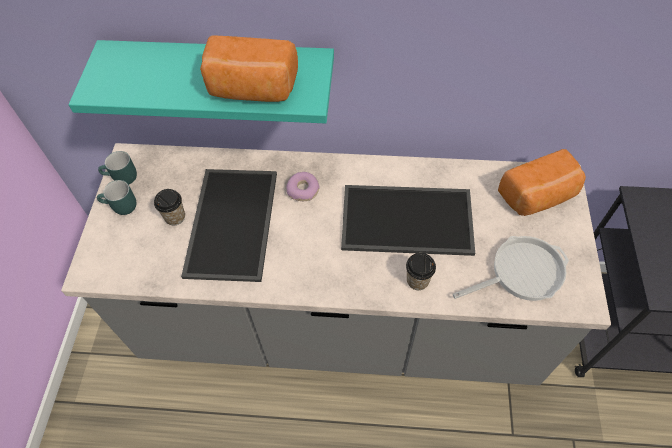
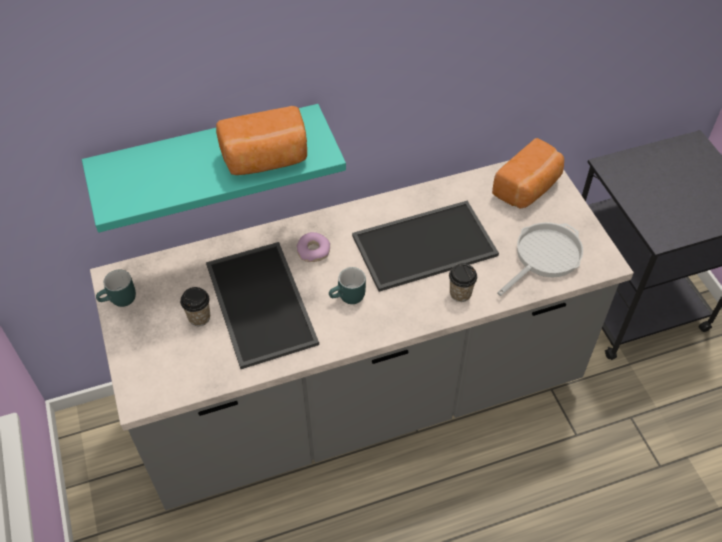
camera: 25 degrees left, 5 degrees down
(121, 208) = (136, 328): turquoise mug -> turquoise mug (348, 298)

